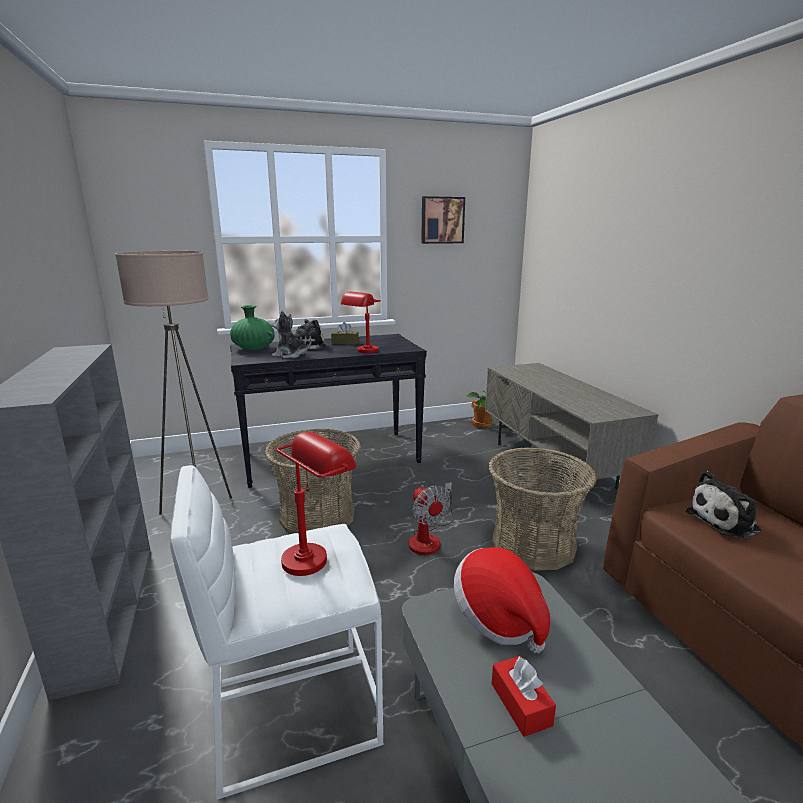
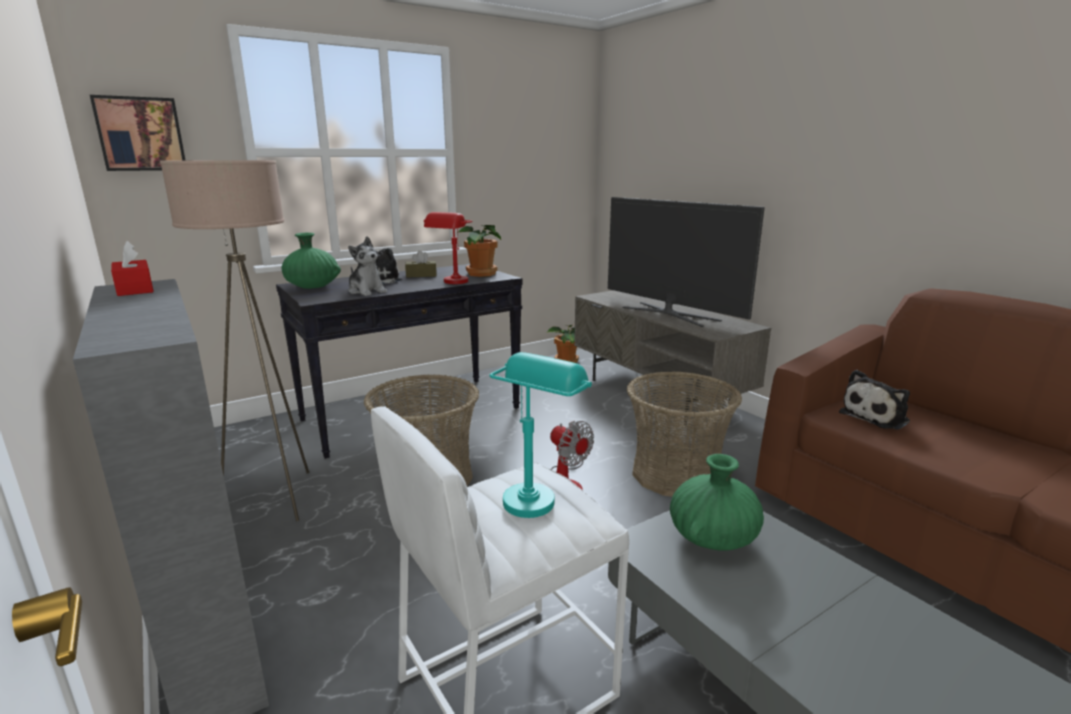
camera: 15 degrees left, 0 degrees up
(290, 355) = (367, 291): plush toy -> plush toy turned 135 degrees counterclockwise
(317, 554) = (537, 493): red table lamp -> turquoise table lamp
(394, 344) = (480, 274): none -> potted plant
(442, 220) = (512, 132): picture -> picture (140, 134)
(498, 618) = (713, 538): hat -> green vase
(521, 704) = (779, 611): red tissue box -> red tissue box (135, 289)
(564, 391) = (670, 314): none -> television

